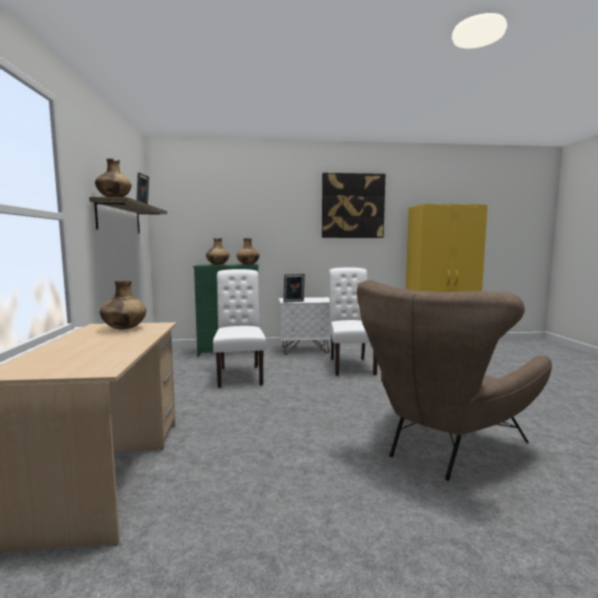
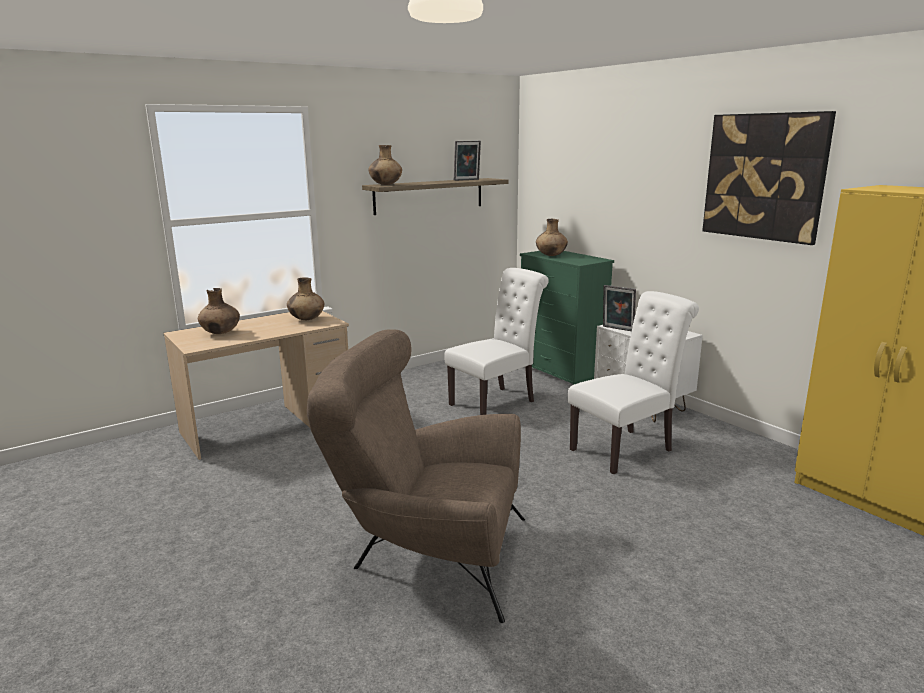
camera: 60 degrees right, 10 degrees up
(248, 265) = (580, 261): brown vase -> brown vase (221, 333)

